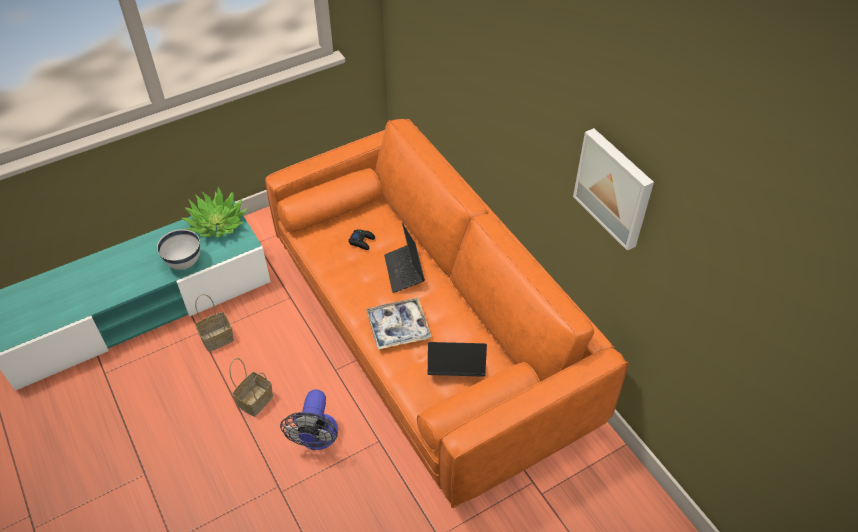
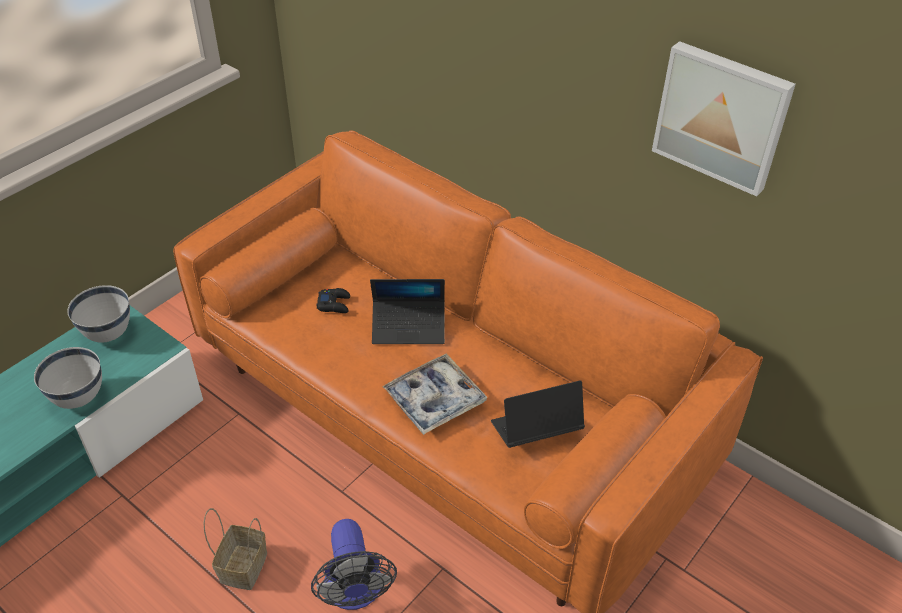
camera: 20 degrees left, 5 degrees down
(216, 339) = (152, 498): basket -> none
(217, 223) = (109, 333): potted plant -> white bowl
(404, 271) = (409, 327): laptop -> laptop turned 60 degrees counterclockwise

